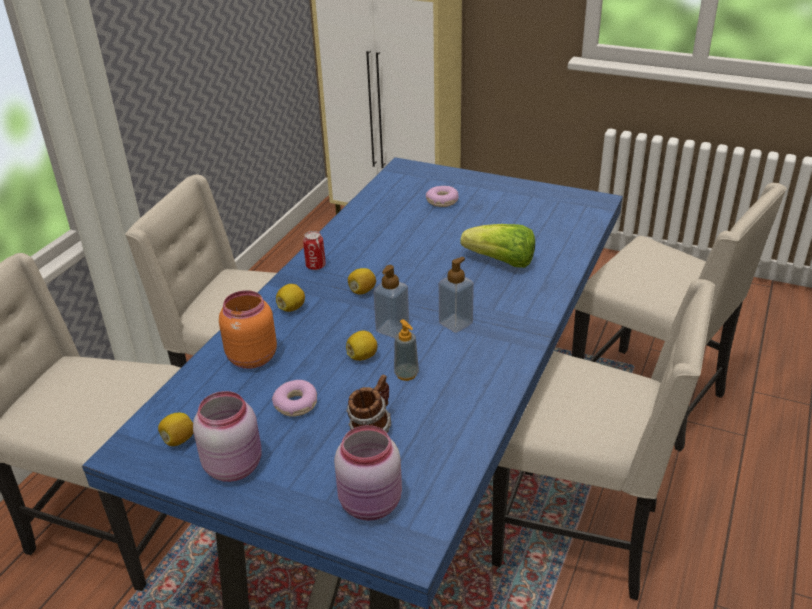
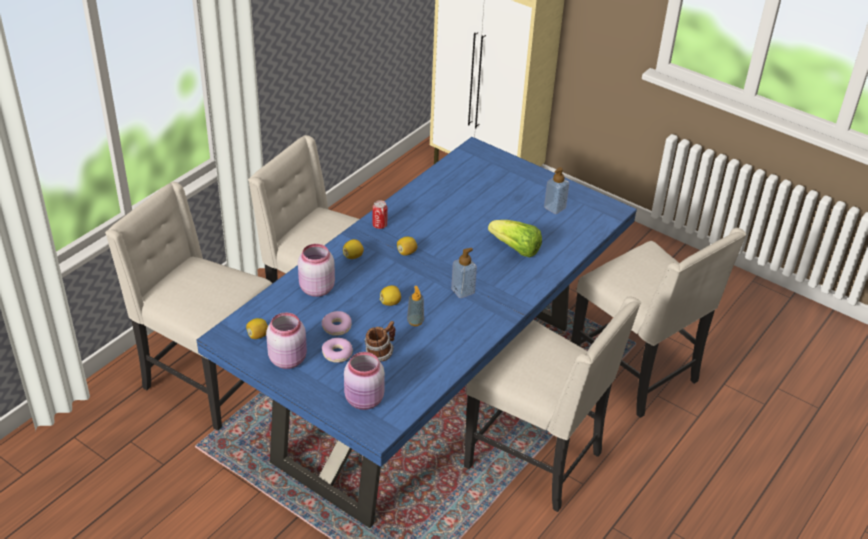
camera: 10 degrees right, 5 degrees up
(250, 358) = (316, 288): orange jar -> pink jar
(392, 329) = (417, 286): soap dispenser -> soap dispenser (554, 208)
(442, 201) = (493, 187): donut -> donut (337, 354)

